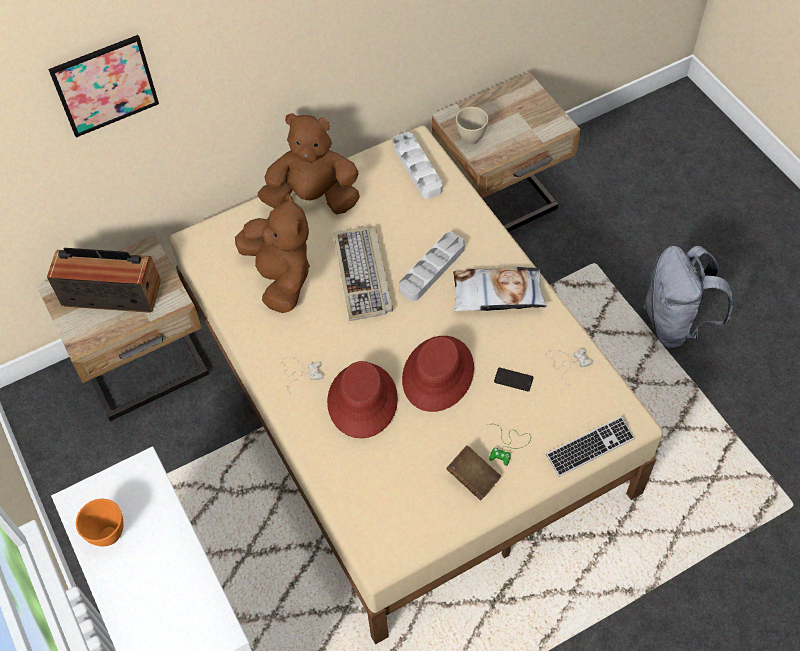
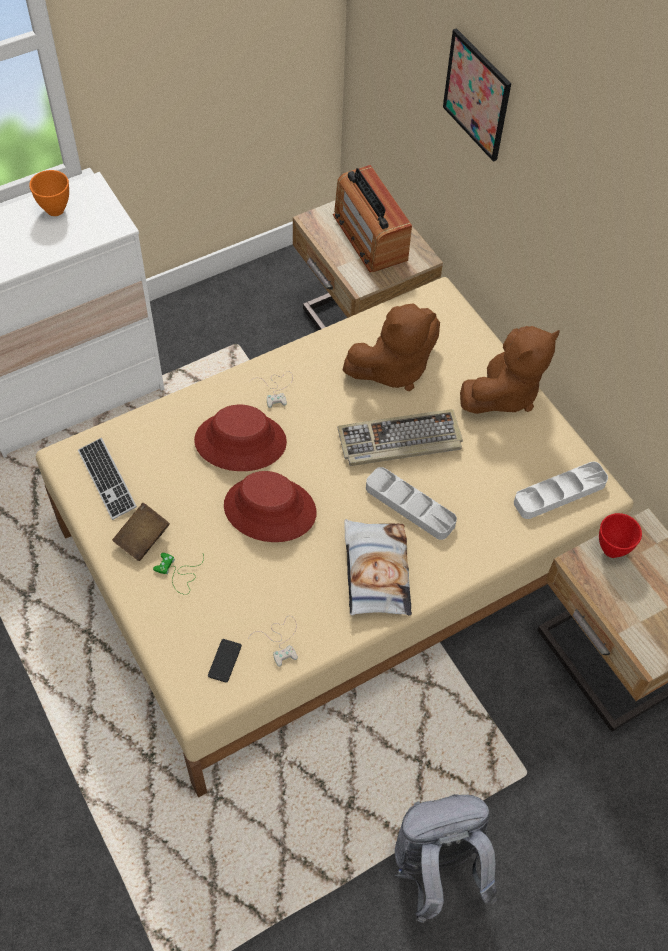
camera: 85 degrees right, 0 degrees up
(112, 292) = (370, 236): radio -> radio turned 150 degrees clockwise
(313, 198) = (503, 393): brown plush toy -> brown plush toy turned 45 degrees clockwise
(470, 138) = (612, 549): beige bowl -> red bowl
(513, 379) = (259, 582): phone -> phone (224, 660)
(590, 447) = (168, 655): keyboard -> keyboard (107, 479)

